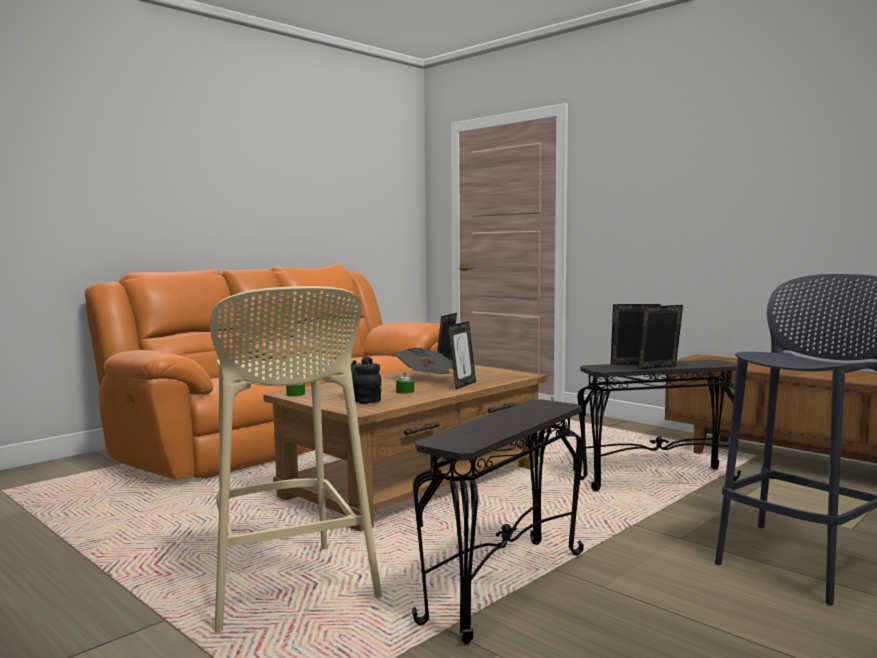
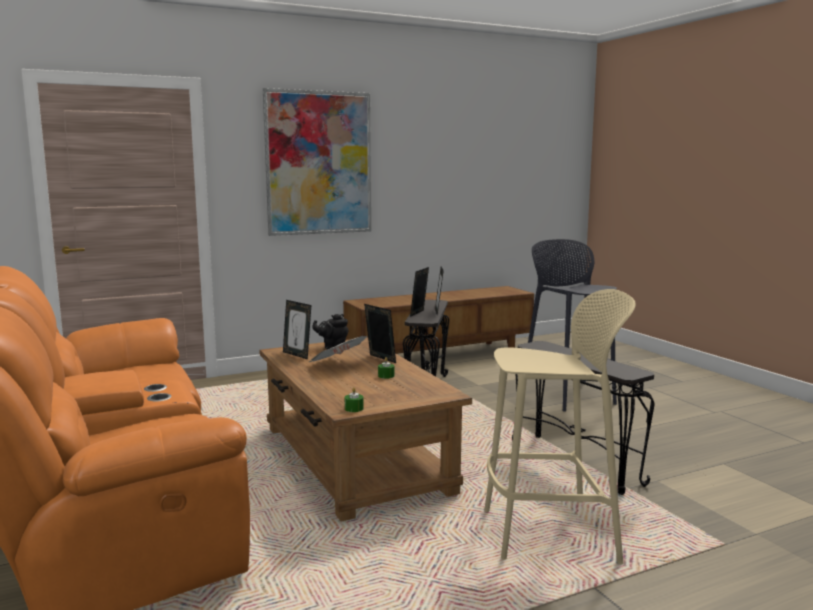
camera: 70 degrees left, 5 degrees up
(364, 400) = (410, 390): black teapot -> black teapot (332, 347)
(680, 179) = (319, 163): none -> picture

